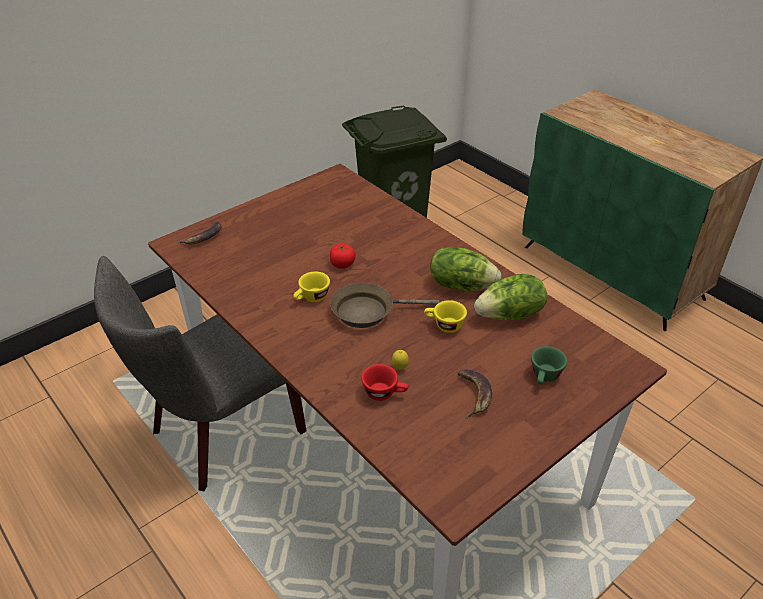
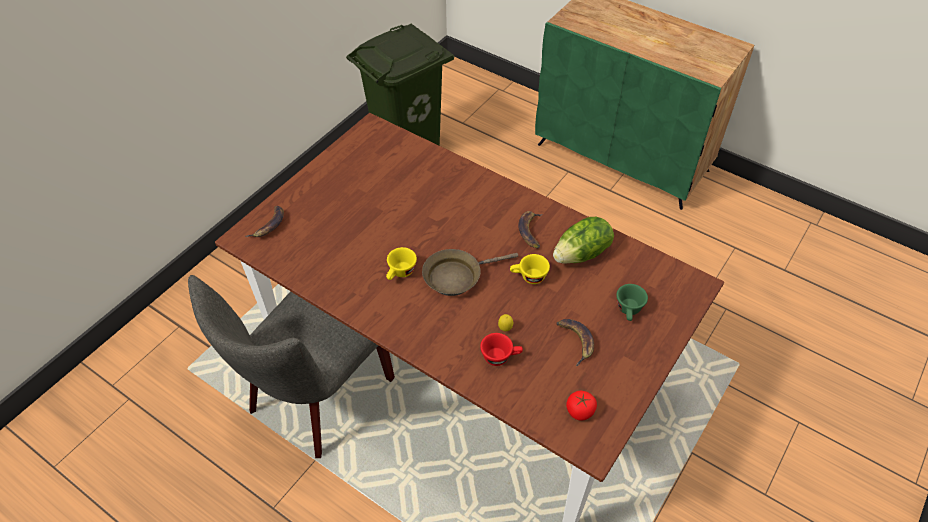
camera: 15 degrees left, 10 degrees up
(342, 264) = (415, 230): tomato -> tomato (579, 411)
(461, 285) = (530, 231): lettuce -> banana

